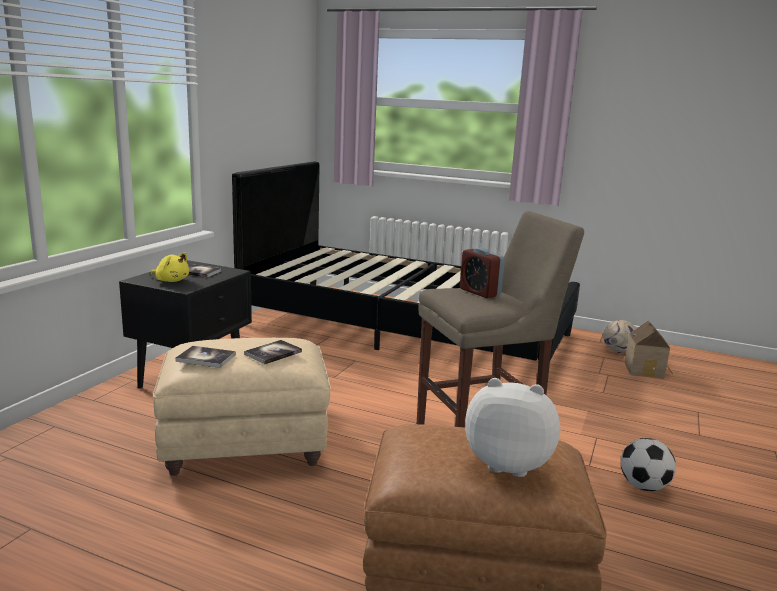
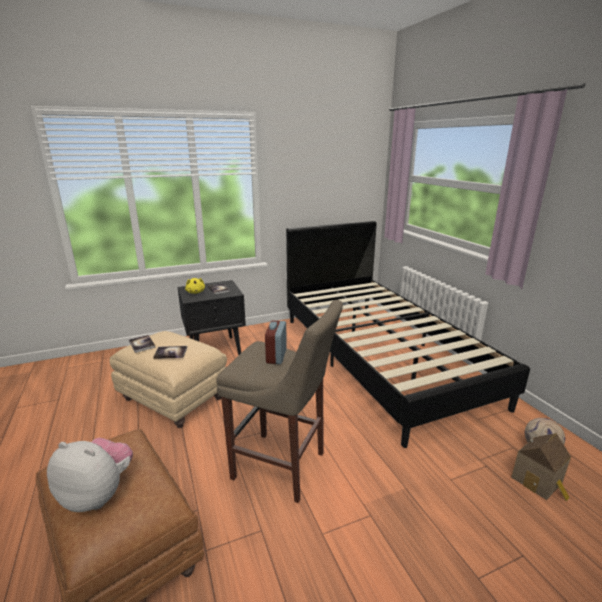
camera: 45 degrees right, 5 degrees up
(508, 463) = (98, 494): plush toy -> plush toy turned 45 degrees counterclockwise
(643, 486) = (331, 583): football -> none

